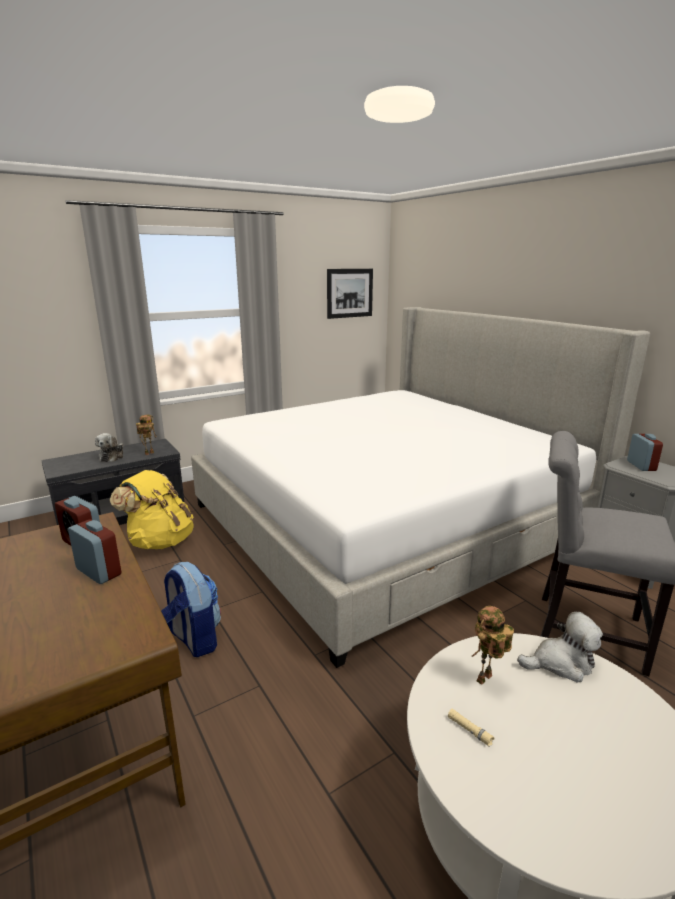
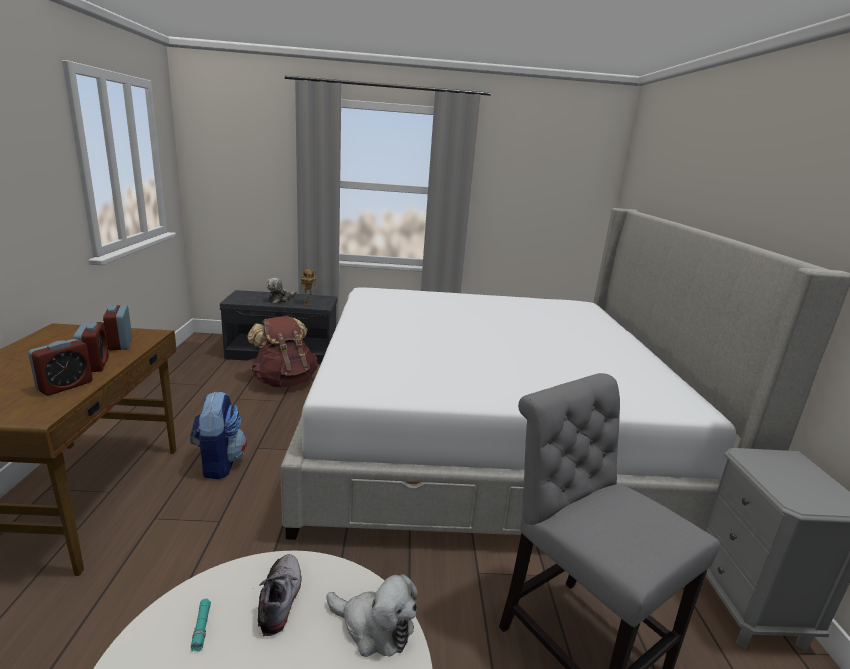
camera: 30 degrees right, 0 degrees up
(160, 541) = (284, 381): yellow backpack -> brown backpack
(349, 293) = (565, 185): picture -> none
(470, 730) = (201, 628): beige flashlight -> turquoise flashlight
(485, 680) = (280, 597): toy robot -> shoe
(641, 466) = (784, 469): alarm clock -> alarm clock (65, 386)

